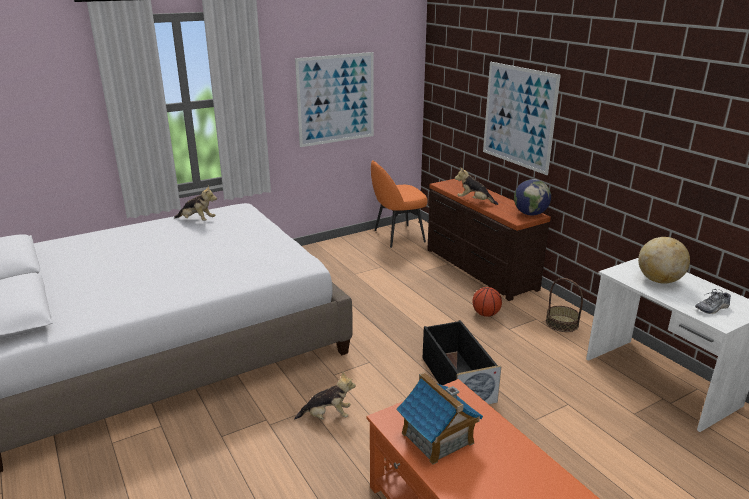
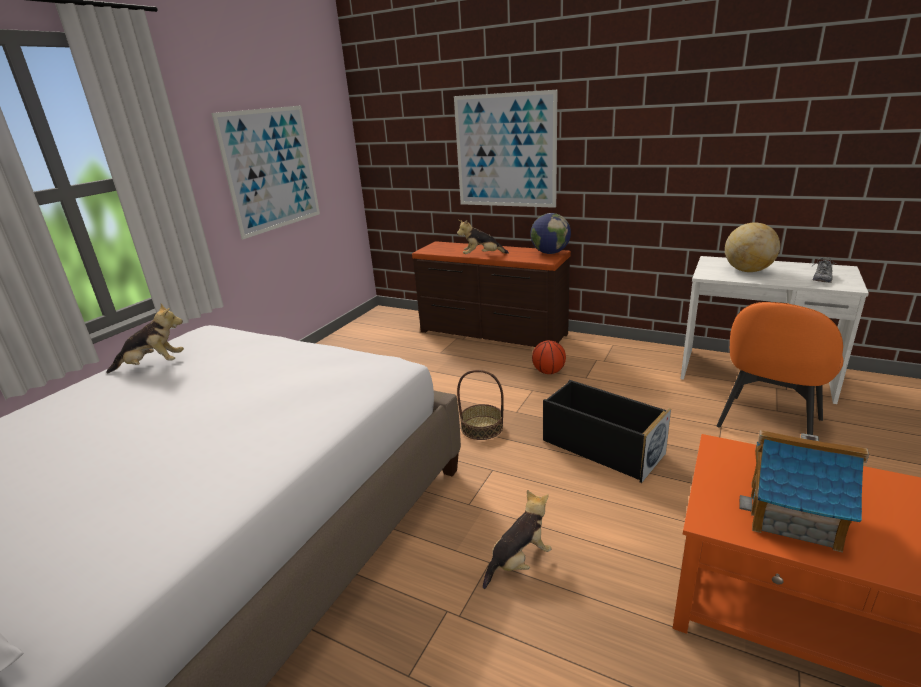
camera: 30 degrees left, 0 degrees up
(397, 236) = (374, 328): orange chair -> orange chair (768, 424)
(562, 323) = (622, 355): basket -> basket (482, 427)

